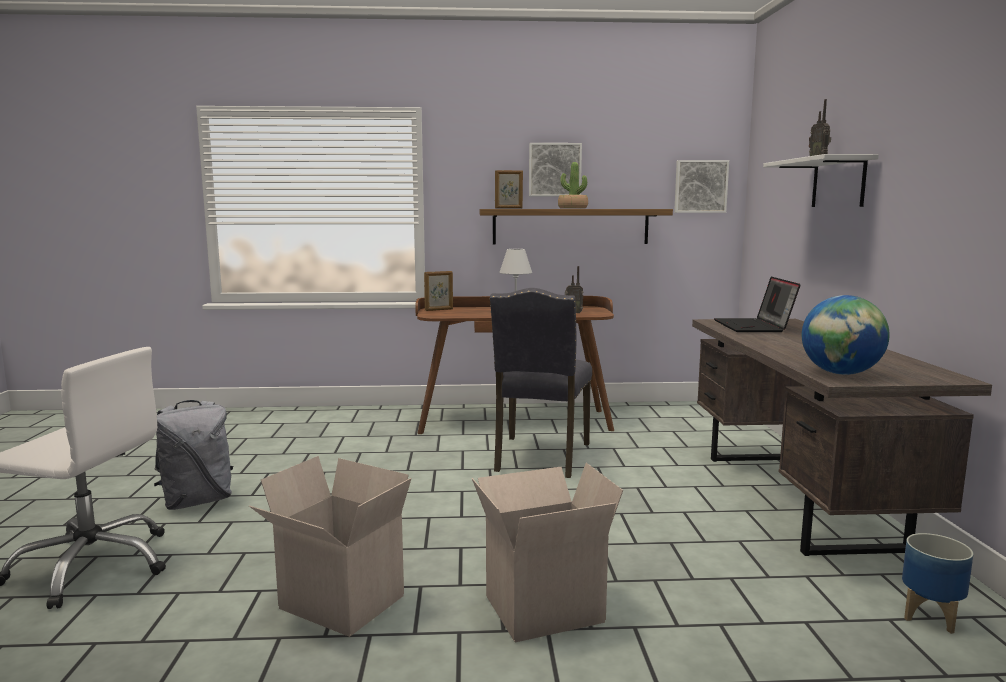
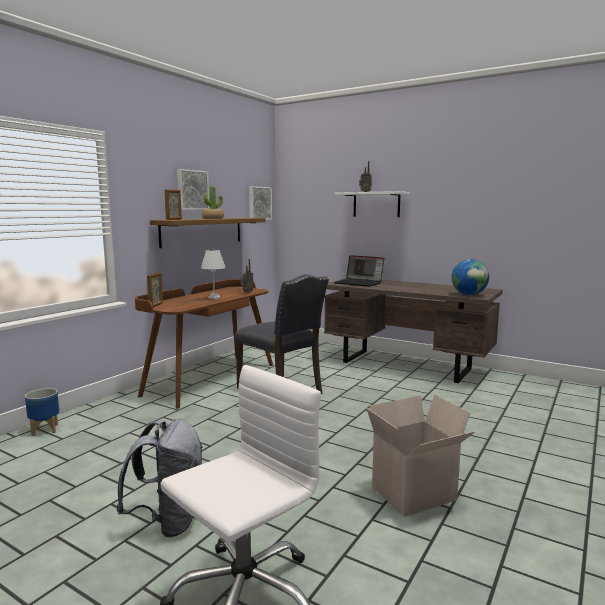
camera: 55 degrees left, 0 degrees up
(544, 607) = (462, 442): cardboard box -> none
(930, 616) = (517, 385): planter -> planter (45, 430)

